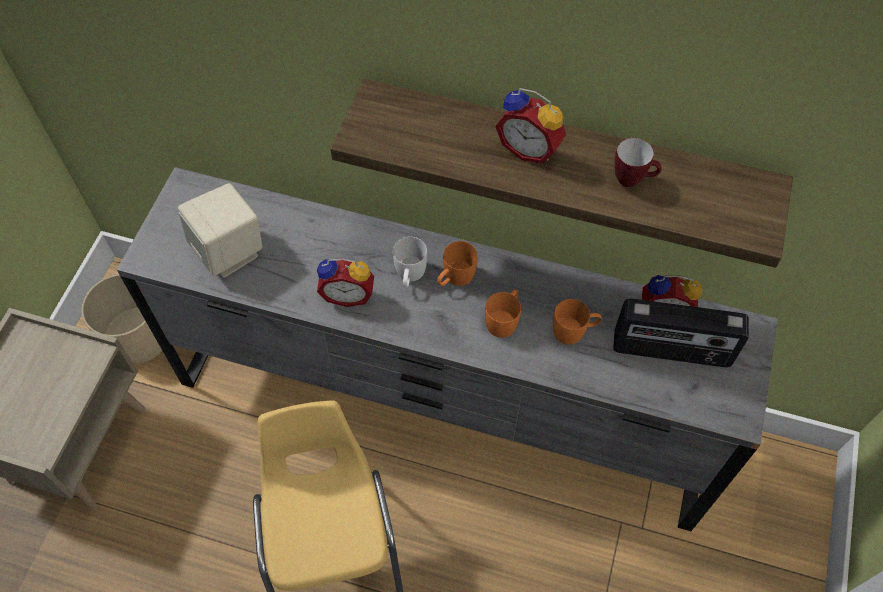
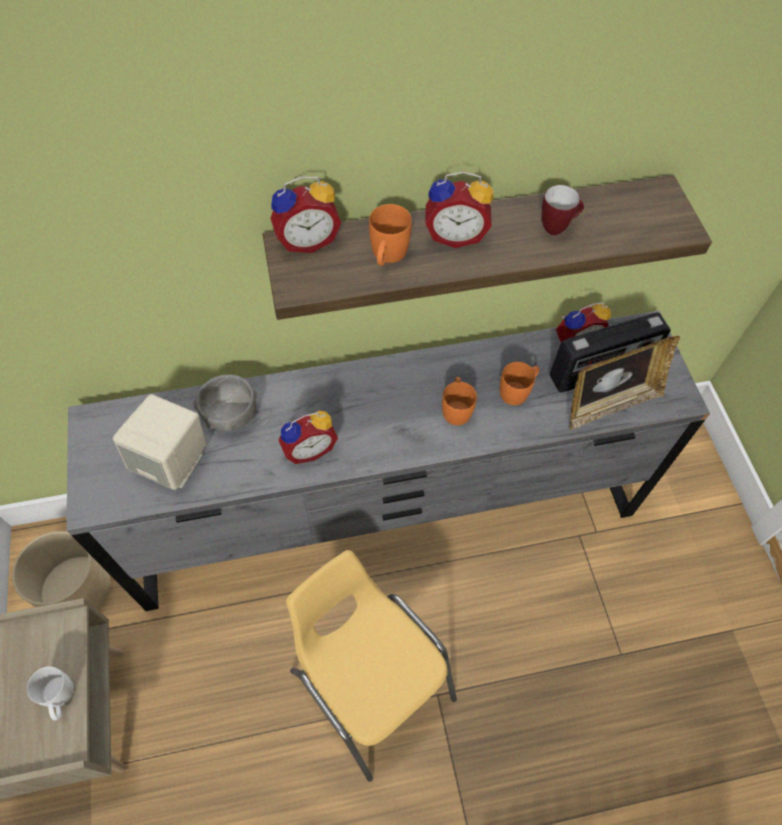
camera: 30 degrees left, 0 degrees up
(299, 234) = (230, 415): none -> grey bowl
(396, 100) = (307, 240): none -> alarm clock
(409, 275) = (353, 407): white mug -> white mug (60, 698)
(454, 278) = (393, 392): orange mug -> orange mug (387, 256)
(658, 386) = (609, 404): none -> picture frame

